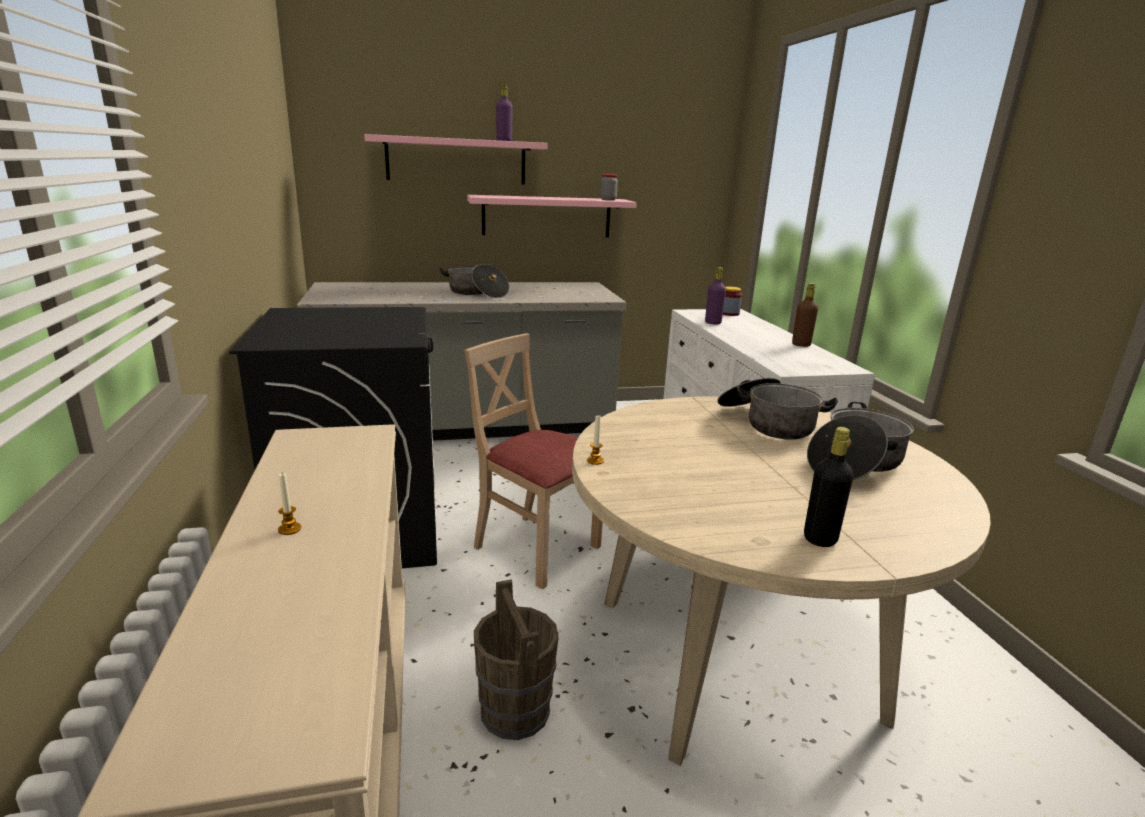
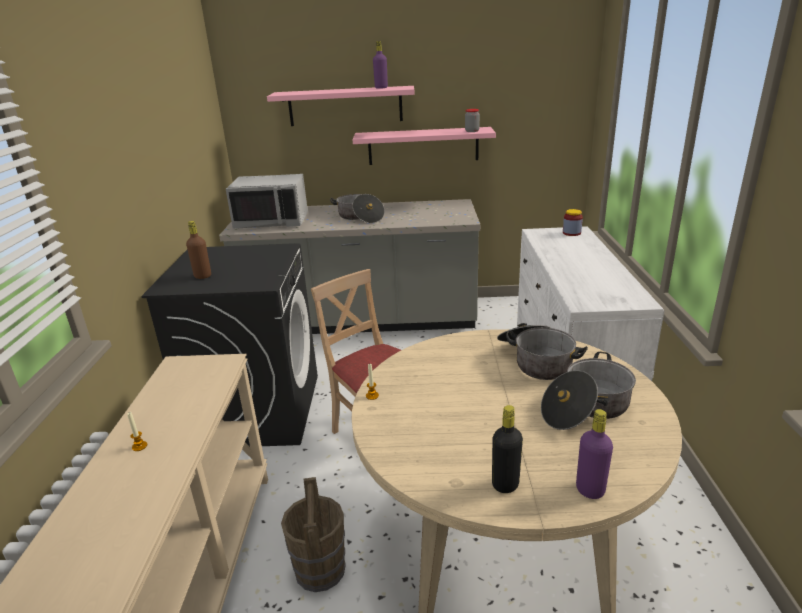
camera: 15 degrees right, 5 degrees up
(364, 294) = (272, 221): none -> grey microwave
(713, 323) = (549, 245): purple bottle -> purple bottle (590, 490)
(801, 345) = (615, 272): brown bottle -> brown bottle (203, 276)

